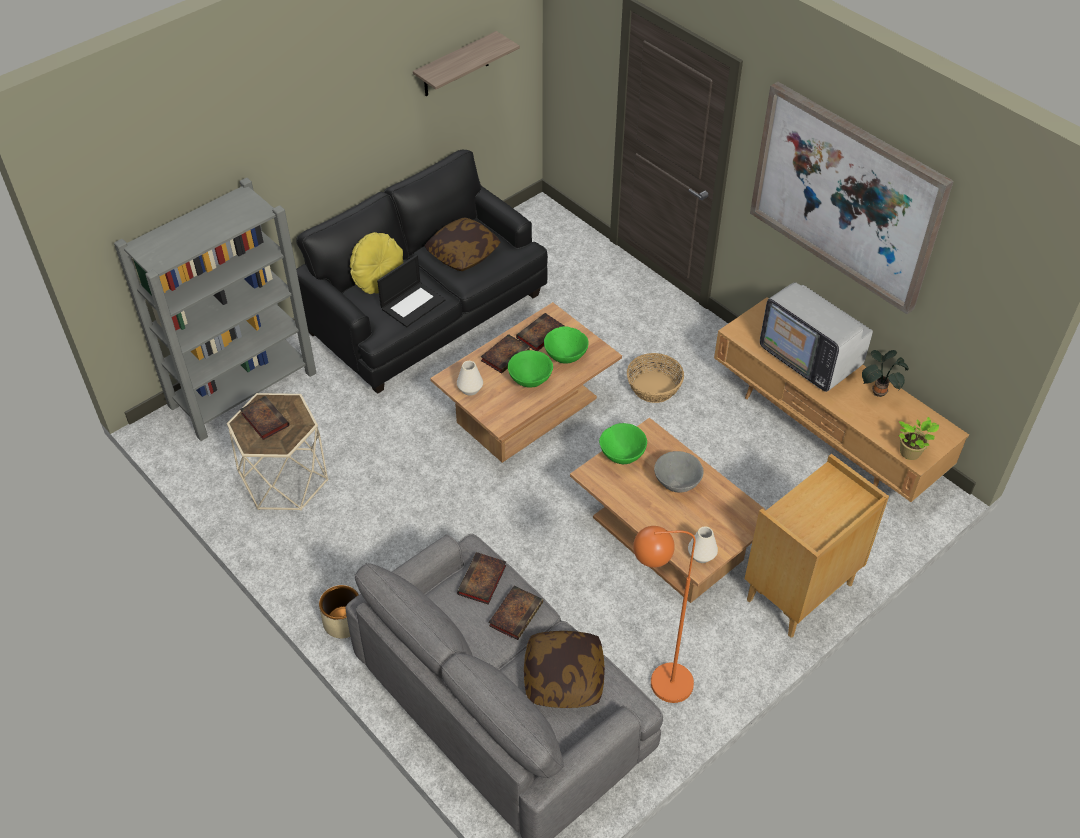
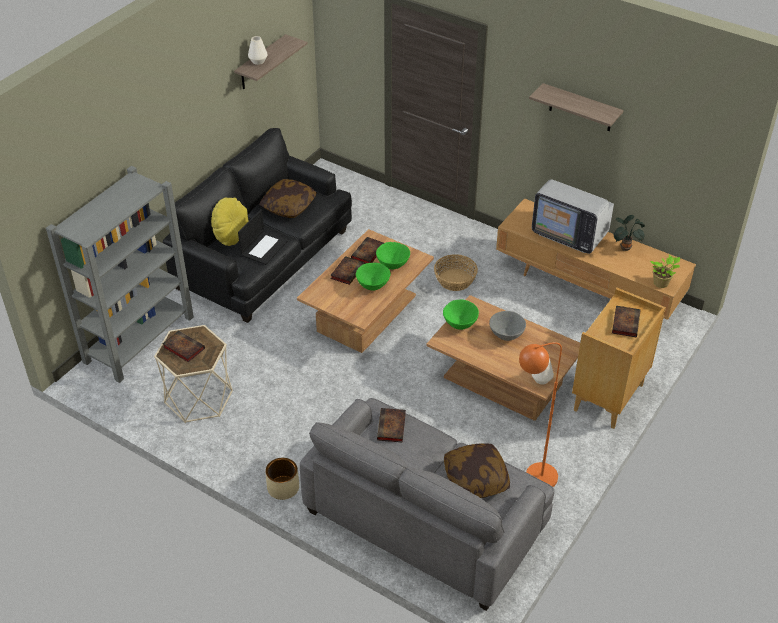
camera: 15 degrees left, 5 degrees down
(470, 389) = (330, 300): white vase -> white vase (258, 61)
(516, 613) = (425, 444): book -> book (625, 322)
(846, 196) = (581, 108): picture -> shelf

